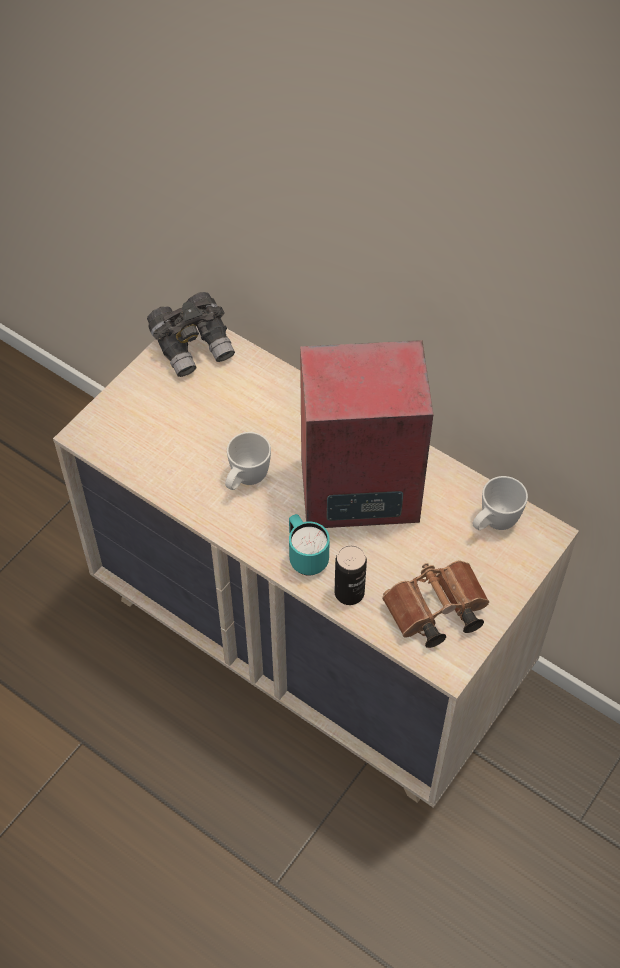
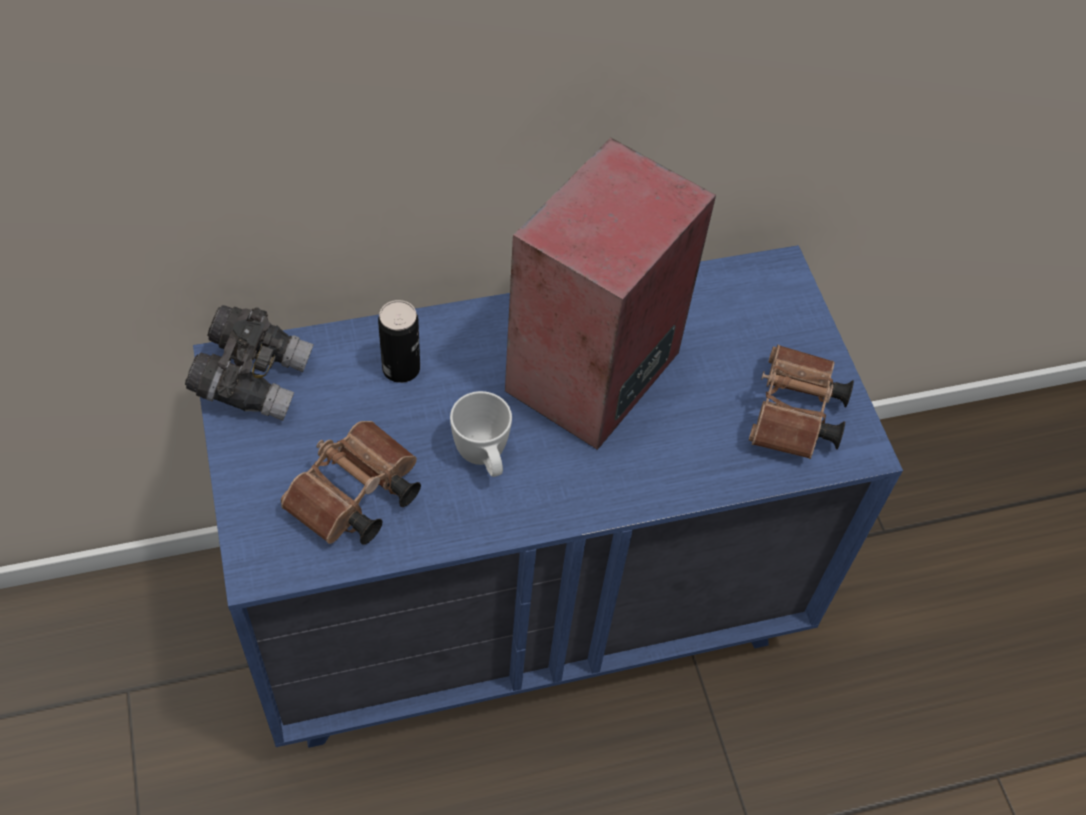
camera: 55 degrees left, 0 degrees up
(163, 442) = (353, 499): none -> brown binoculars
(305, 557) = (631, 475): turquoise mug -> none
(311, 642) = (526, 604): beige dresser -> blue dresser
(349, 592) = (708, 469): can -> can (401, 368)
(493, 524) = (734, 299): white mug -> none

